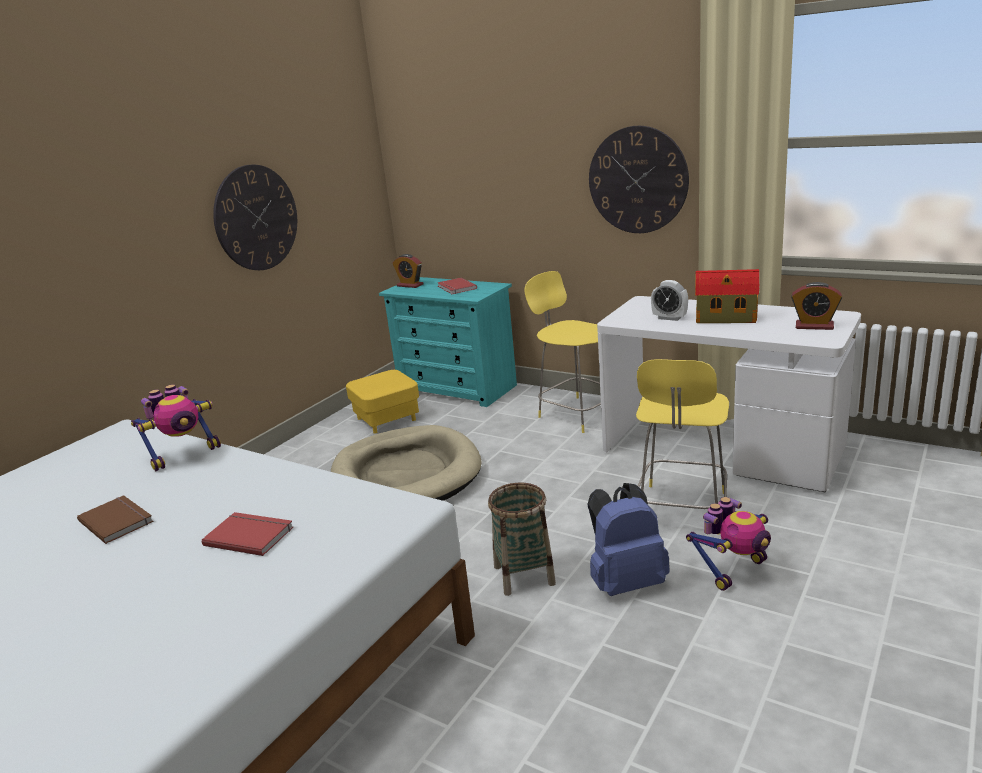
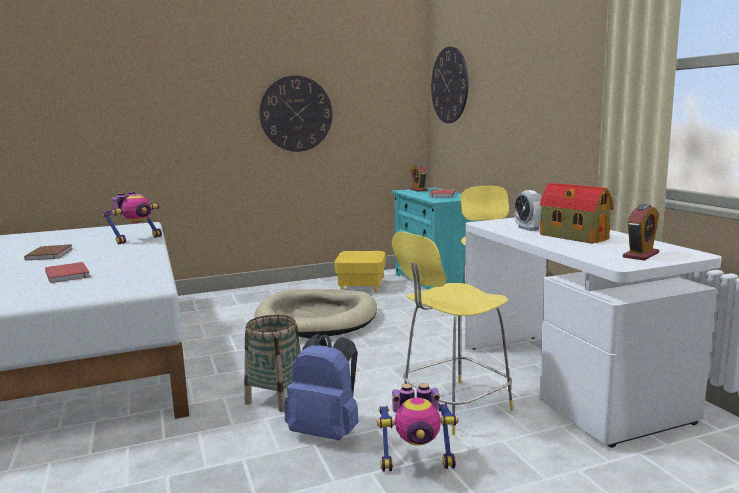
camera: 35 degrees right, 10 degrees down
(185, 455) = (136, 239): toy robot -> toy robot turned 45 degrees counterclockwise
(637, 180) = (569, 106): wall clock -> wall clock (449, 85)
(814, 326) = (641, 255): alarm clock -> alarm clock turned 105 degrees counterclockwise

